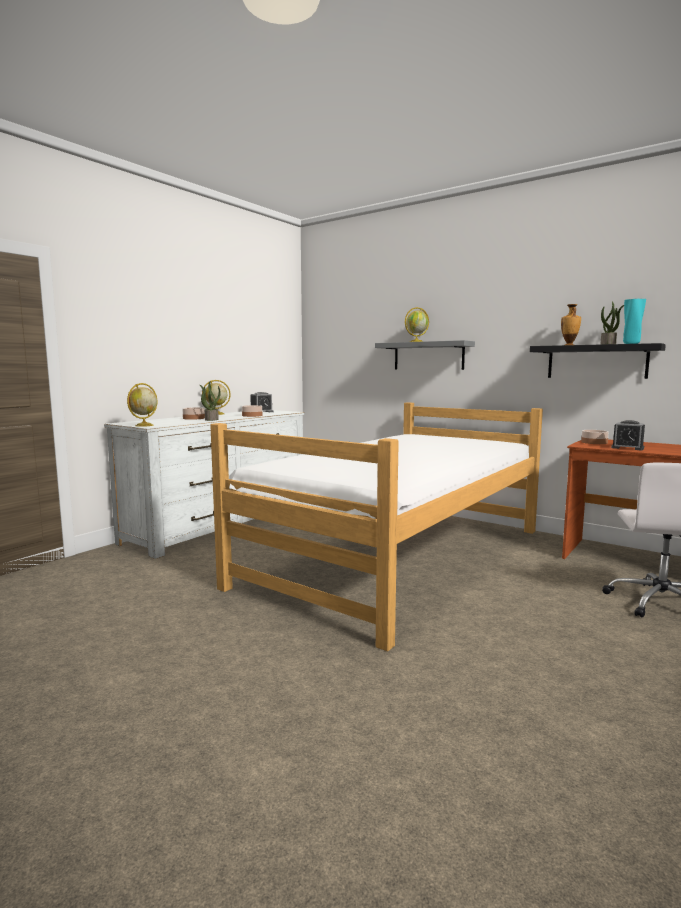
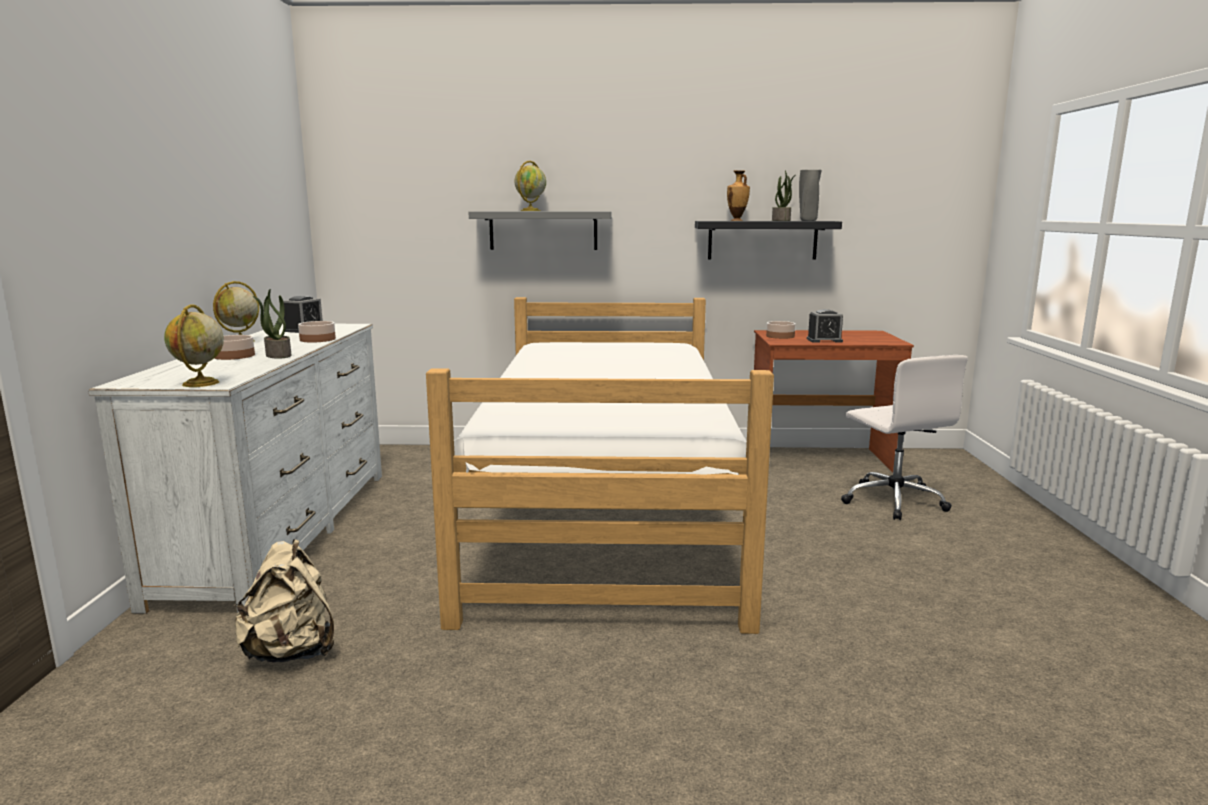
camera: 35 degrees left, 5 degrees up
(143, 578) = (291, 652): none -> beige backpack
(631, 343) = (807, 220): turquoise vase -> grey vase

